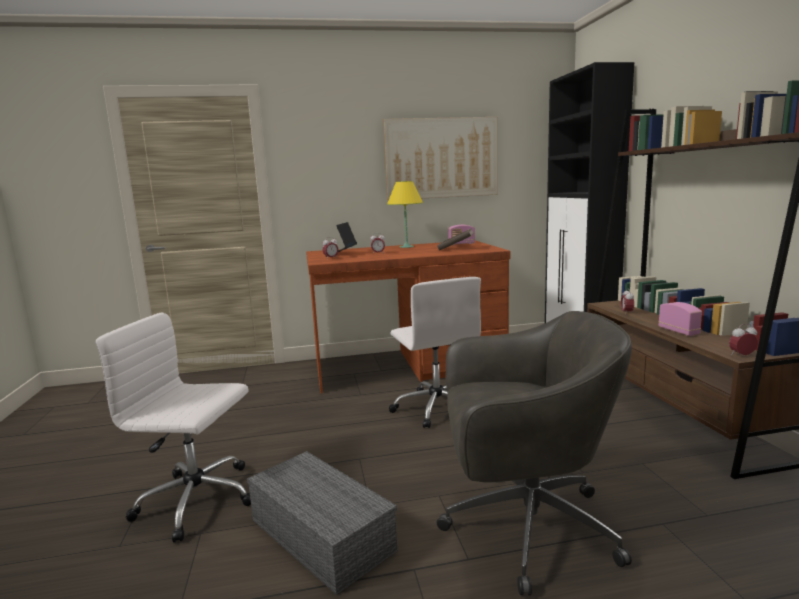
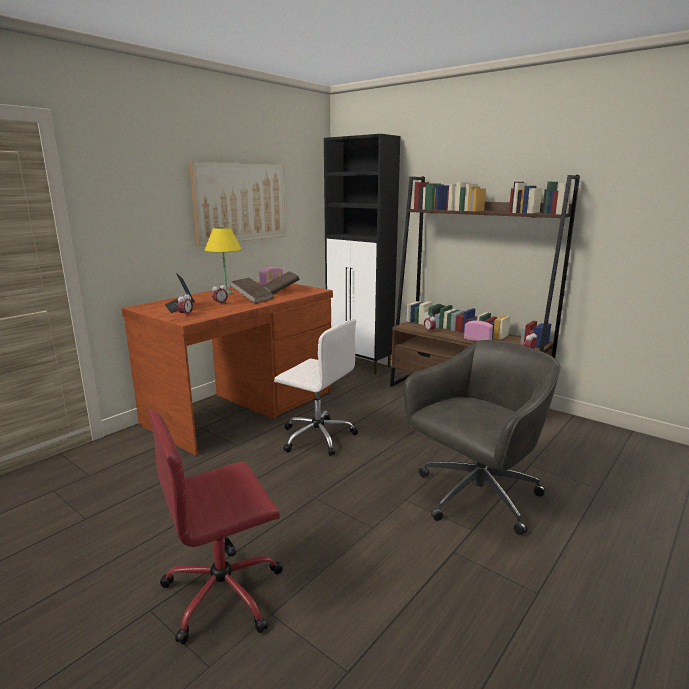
camera: 40 degrees left, 5 degrees up
(199, 500) = (225, 592): white office chair -> red office chair
(318, 534) = (366, 564): grey storage box -> none
(413, 252) = (252, 299): none -> brown book

